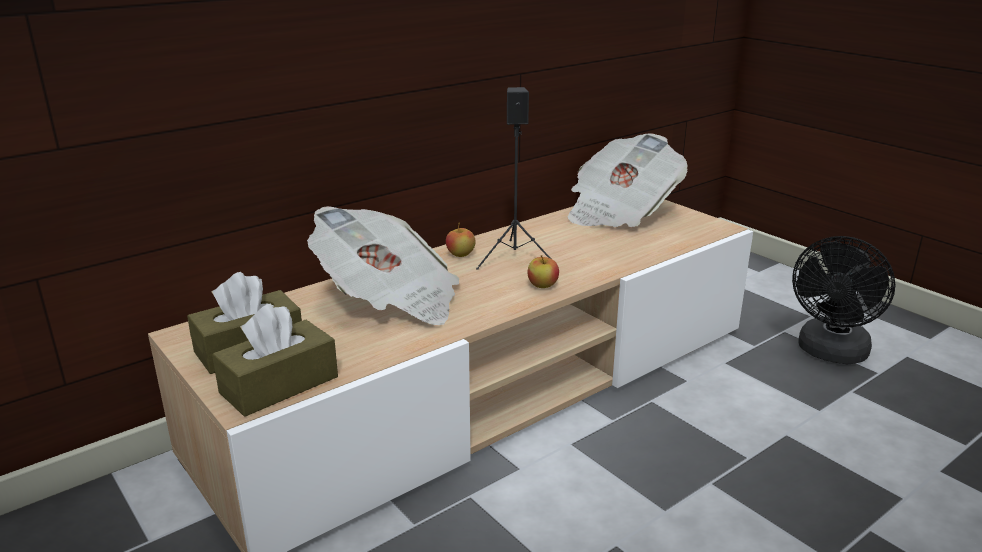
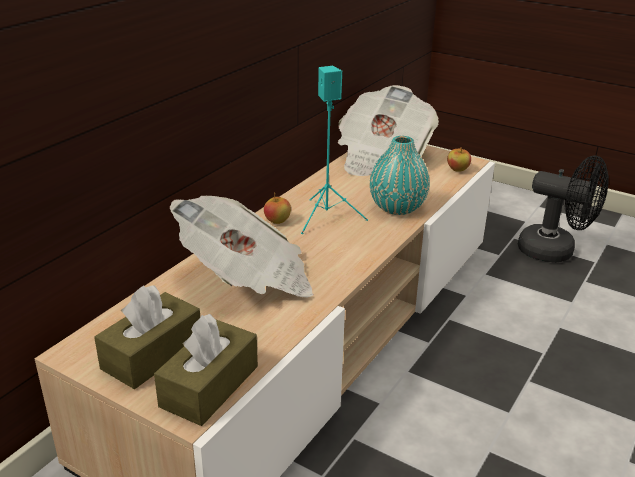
camera: 20 degrees left, 5 degrees up
(516, 258) = (327, 217): black speaker -> turquoise speaker
(542, 286) = (368, 241): apple -> apple (458, 170)
(600, 259) = (397, 207): none -> turquoise vase
(830, 353) = (555, 251): black fan -> black fan turned 75 degrees counterclockwise

